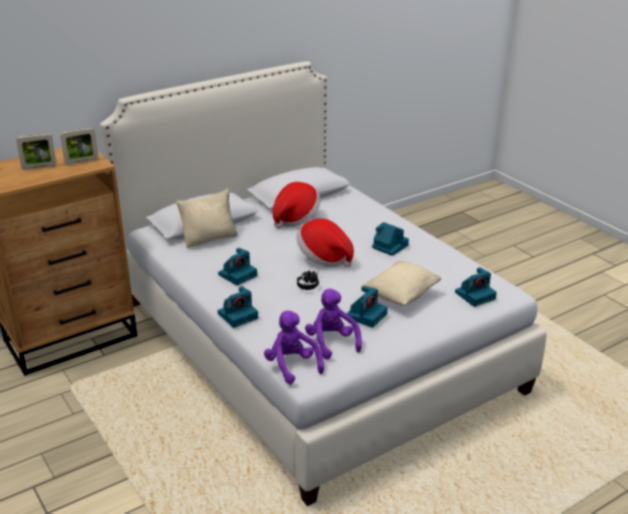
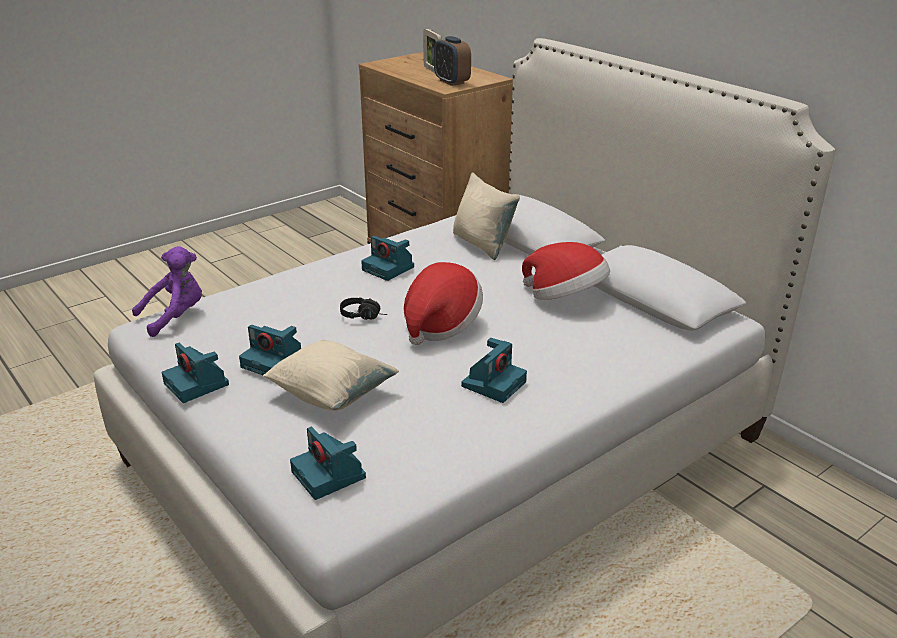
camera: 85 degrees right, 0 degrees up
(81, 161) = (451, 82): picture frame -> alarm clock
(238, 315) = (292, 276): camera -> camera (197, 384)
(332, 342) = (216, 340): purple plush toy -> none

